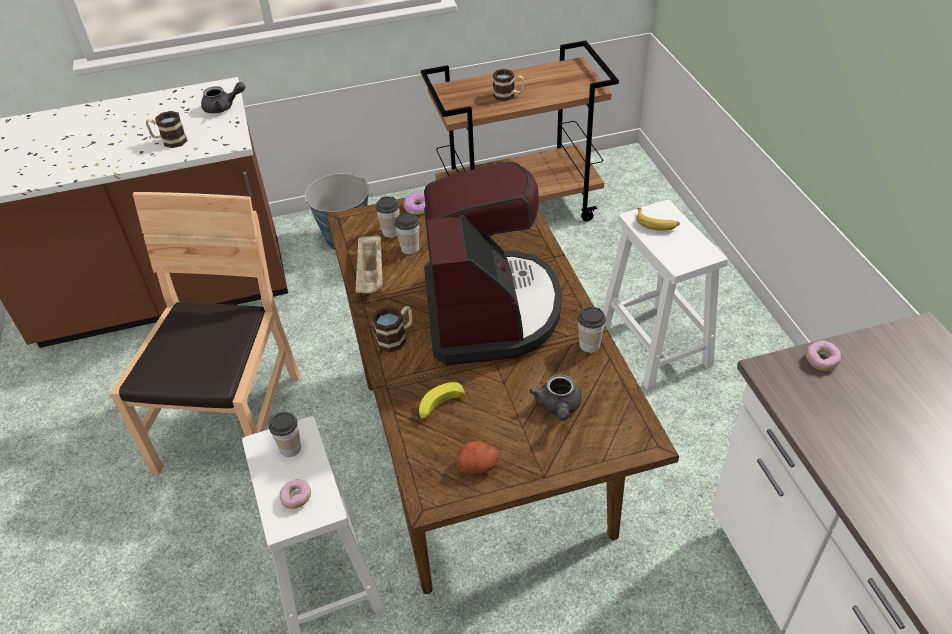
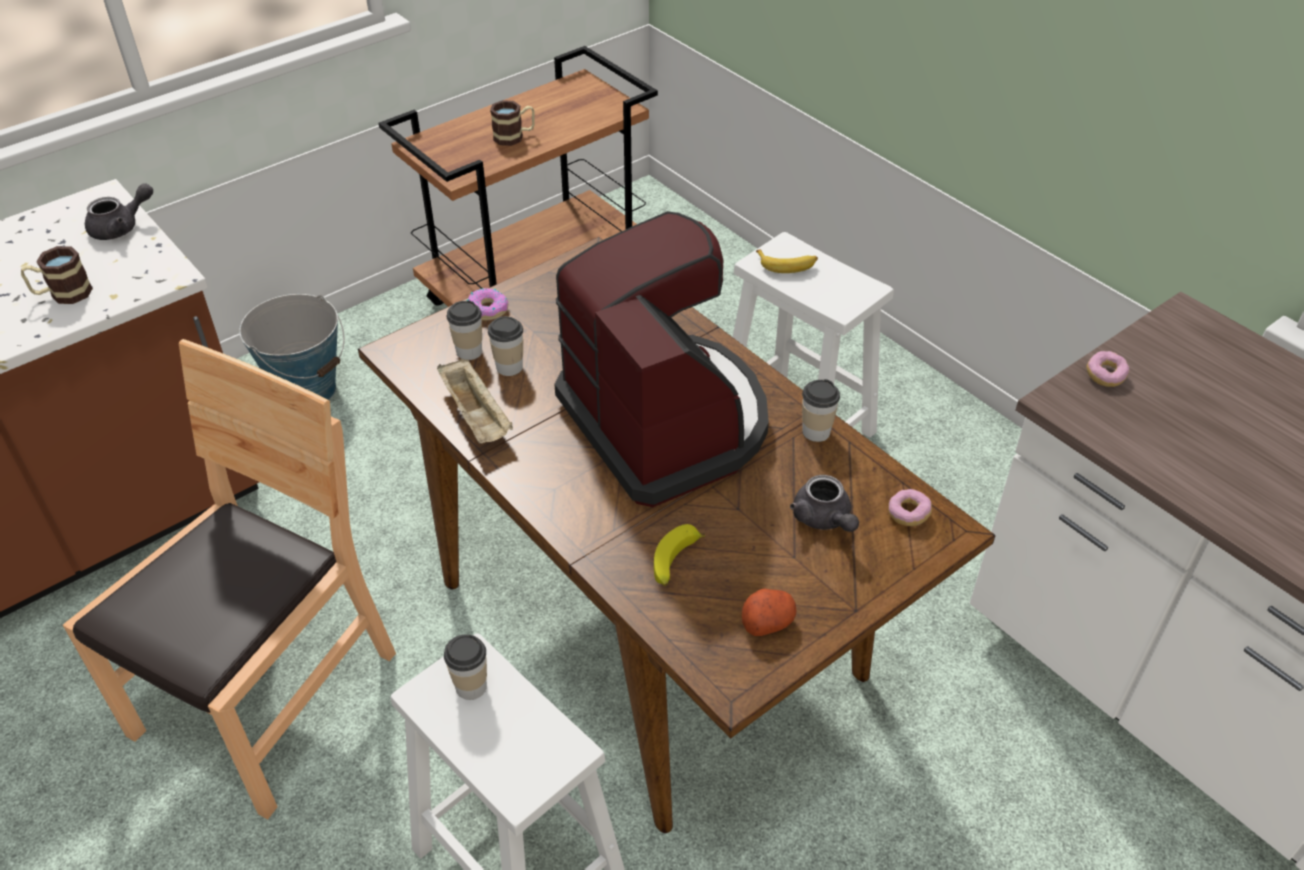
camera: 25 degrees left, 0 degrees up
(232, 423) = (268, 697): brown chair -> brown chair turned 45 degrees clockwise
(296, 498) = (519, 750): donut -> donut (908, 514)
(396, 337) = (562, 490): mug -> none

